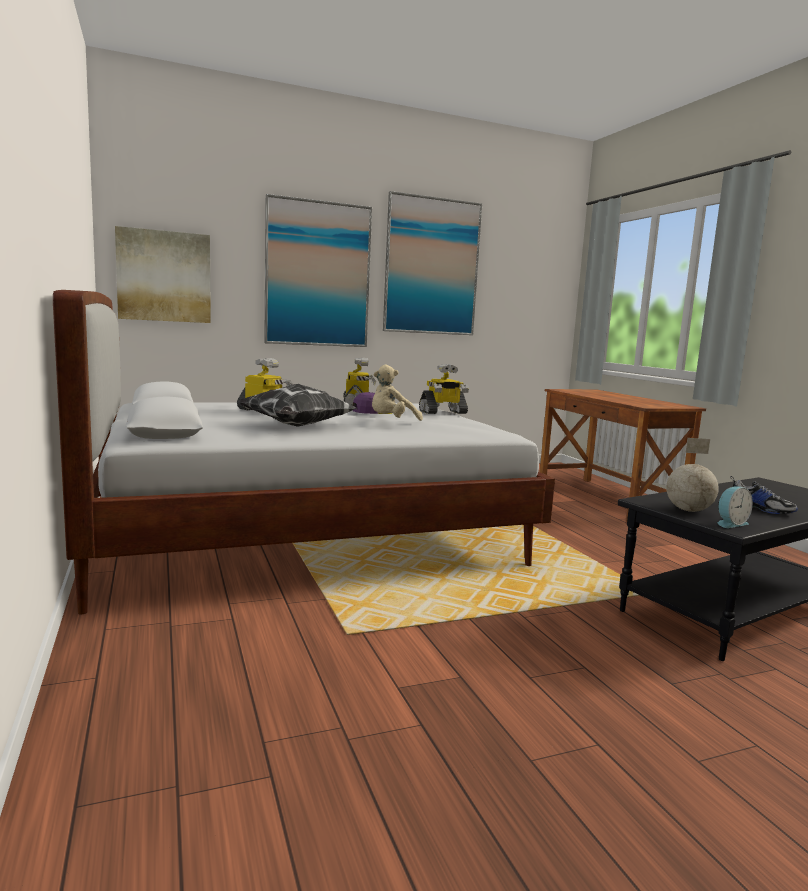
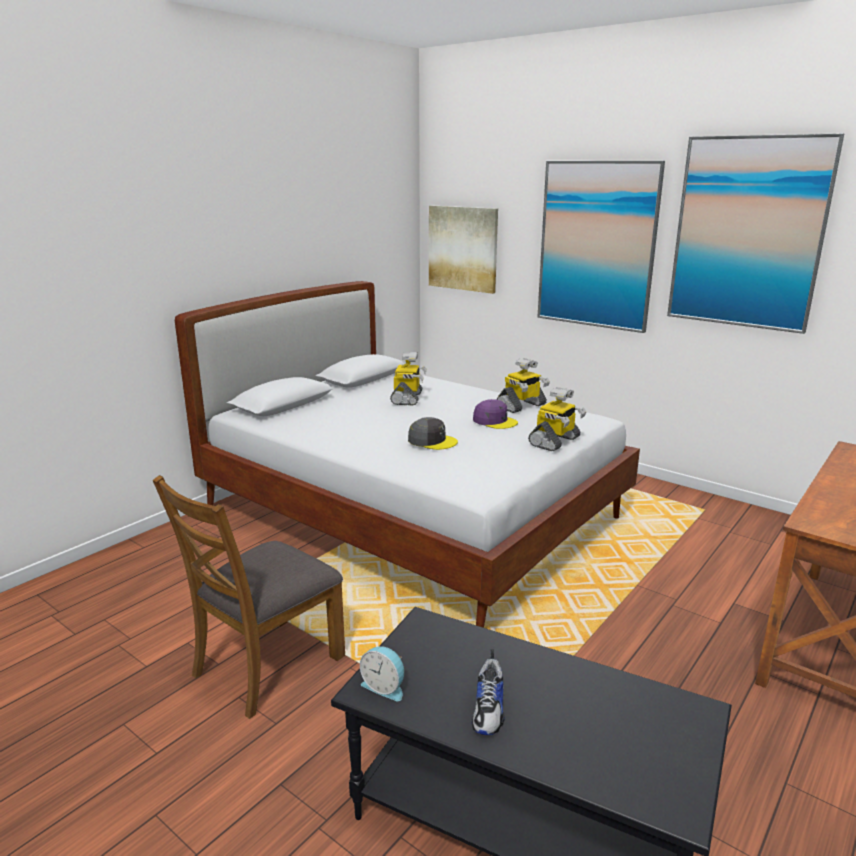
camera: 60 degrees right, 10 degrees up
(296, 426) = (360, 424): pillow -> none
(391, 421) = (432, 441): beige plush toy -> grey cap
(443, 412) = (555, 442): toy robot -> toy robot turned 90 degrees counterclockwise
(487, 651) = (267, 665): none -> brown chair
(688, 510) = (413, 654): globe -> none

